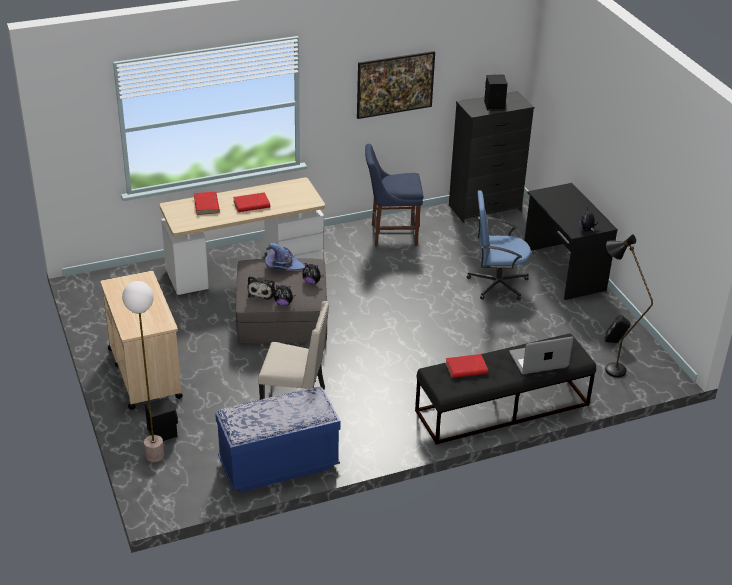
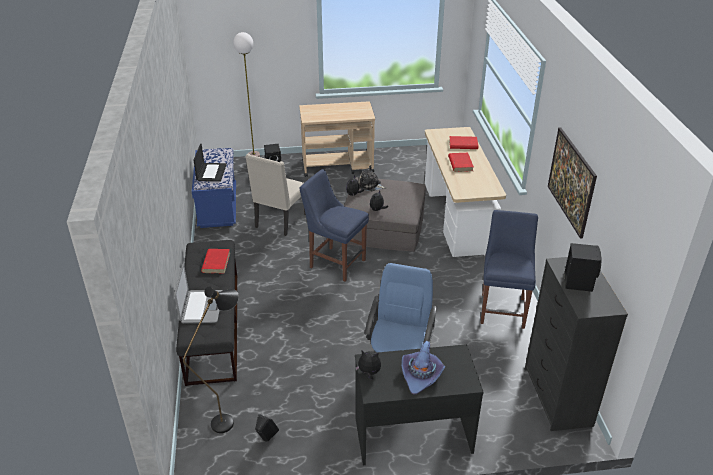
camera: 105 degrees right, 0 degrees up
(283, 266) = (403, 198): purple hat -> purple hat (421, 375)
(294, 409) = (211, 172): none -> laptop
(361, 342) = (335, 262): none -> blue chair

